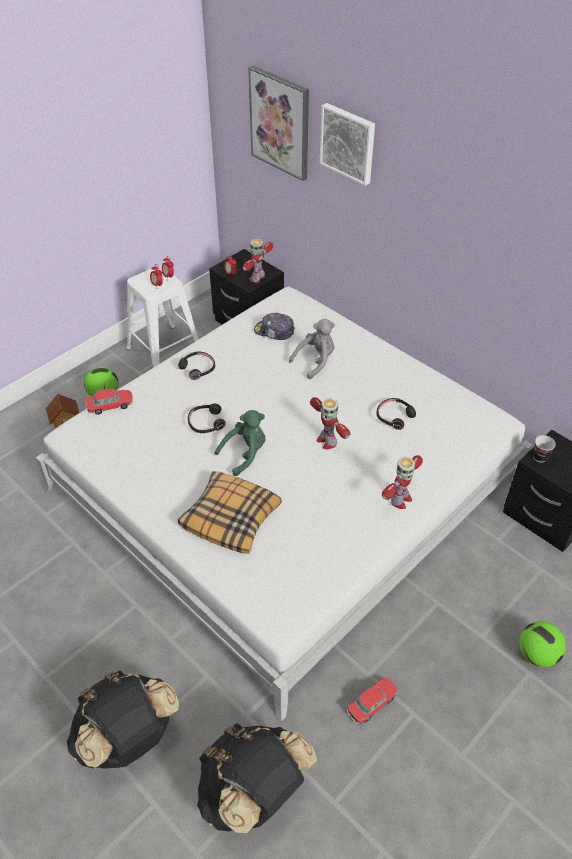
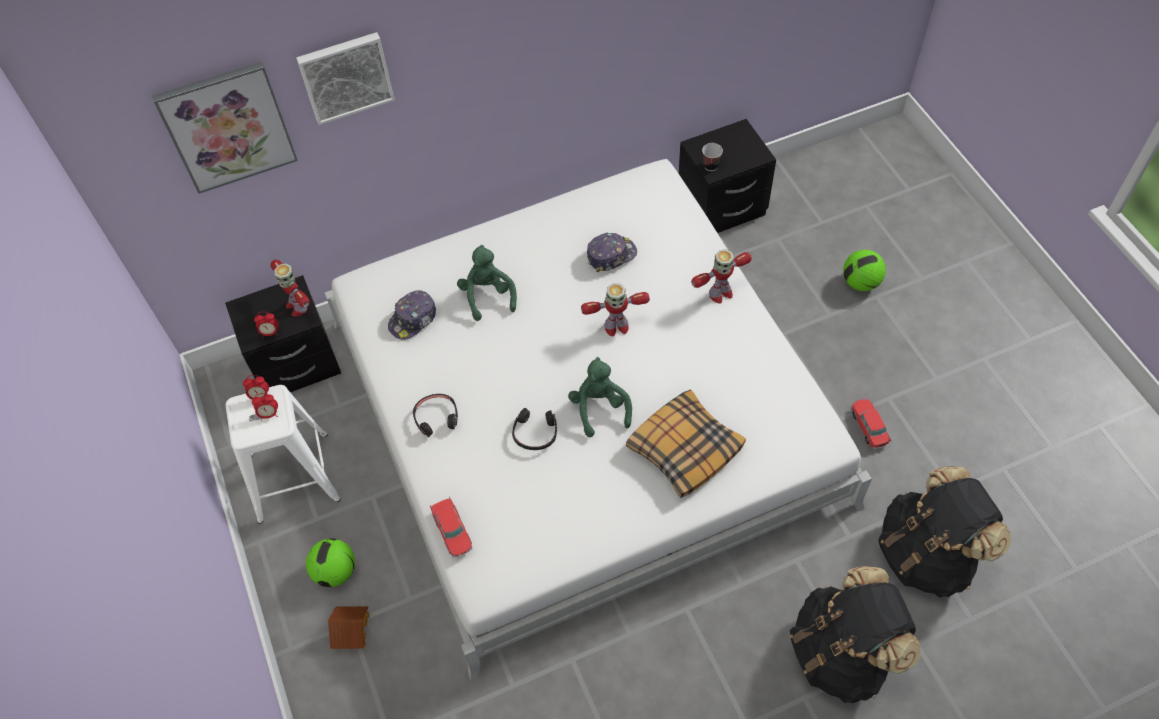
camera: 65 degrees left, 10 degrees up
(110, 405) = (452, 531): toy car -> toy car turned 150 degrees clockwise
(315, 361) = (488, 296): grey plush toy -> green plush toy
(394, 416) = (611, 255): black headphones -> cap
(400, 500) = (720, 294): toy robot -> toy robot turned 90 degrees clockwise

